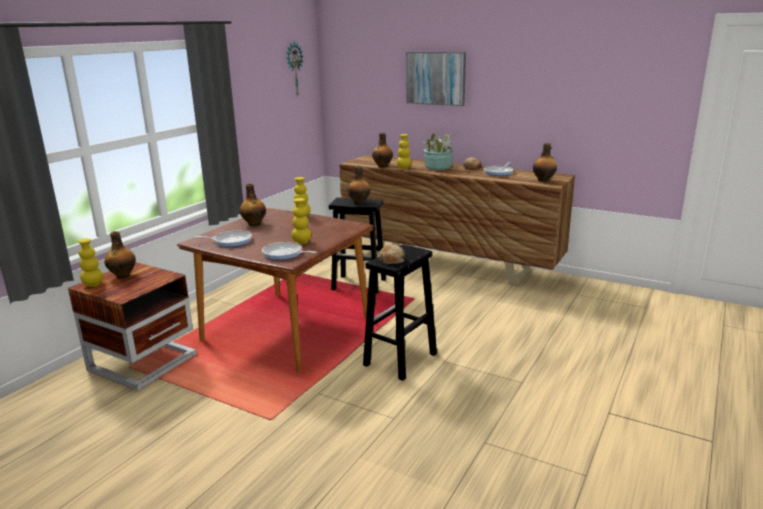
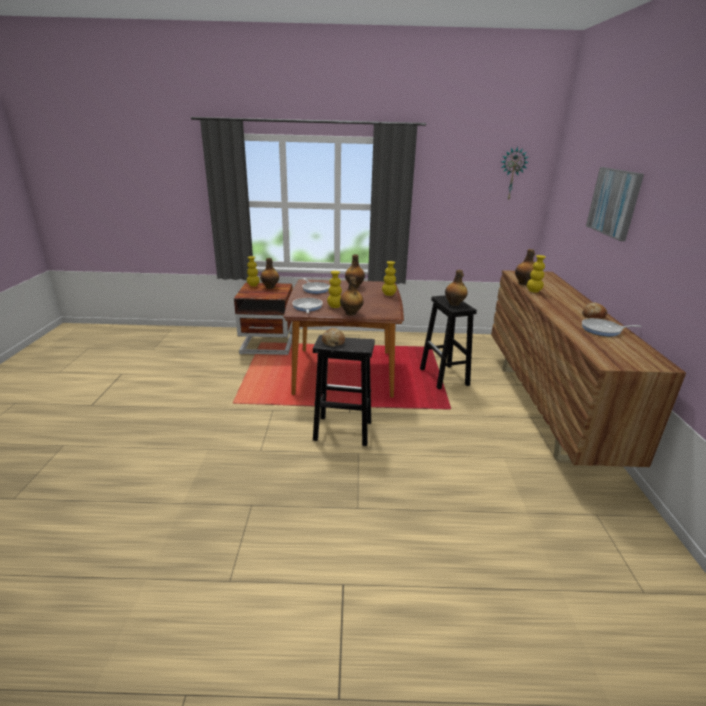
camera: 60 degrees right, 5 degrees up
(438, 167) = (565, 302): potted plant -> none
(543, 180) = (618, 357): bottle -> bottle (351, 313)

